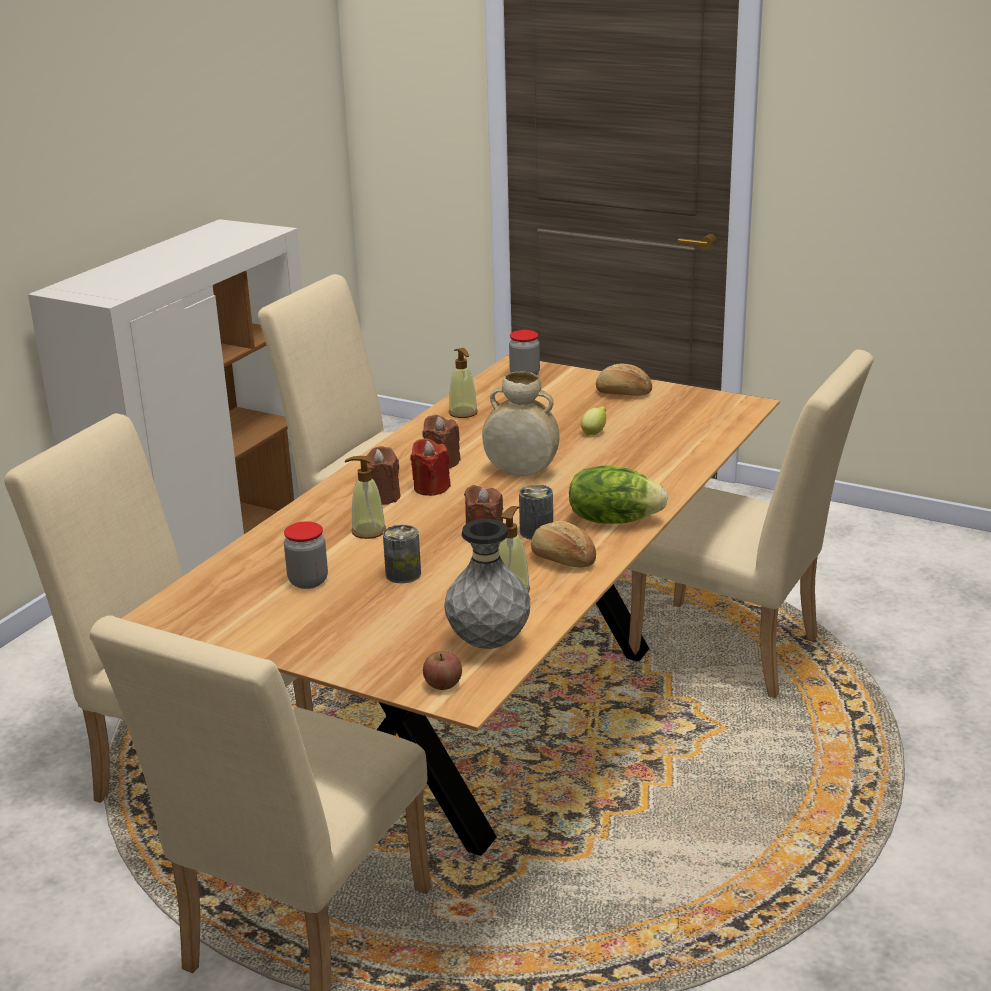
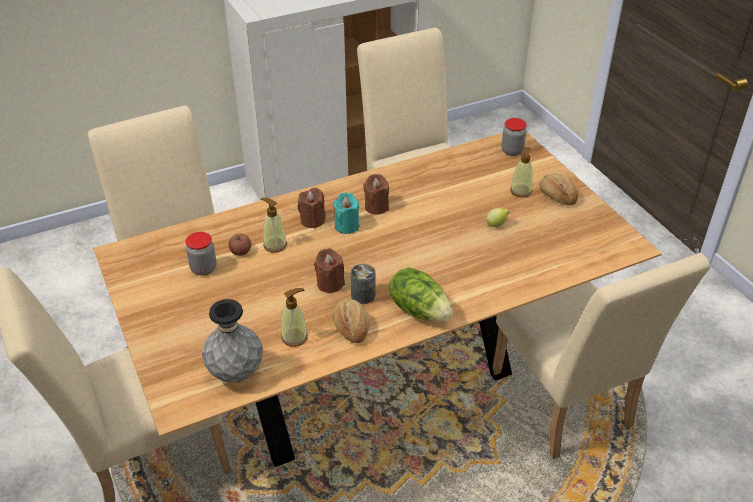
camera: 35 degrees right, 15 degrees up
(403, 574) = (254, 290): can -> none
(431, 488) = (347, 226): red candle -> turquoise candle
(443, 684) = (178, 390): apple -> apple (240, 251)
(463, 413) = (436, 169): soap dispenser -> soap dispenser (521, 191)
(520, 473) = (411, 239): beige vase -> none

